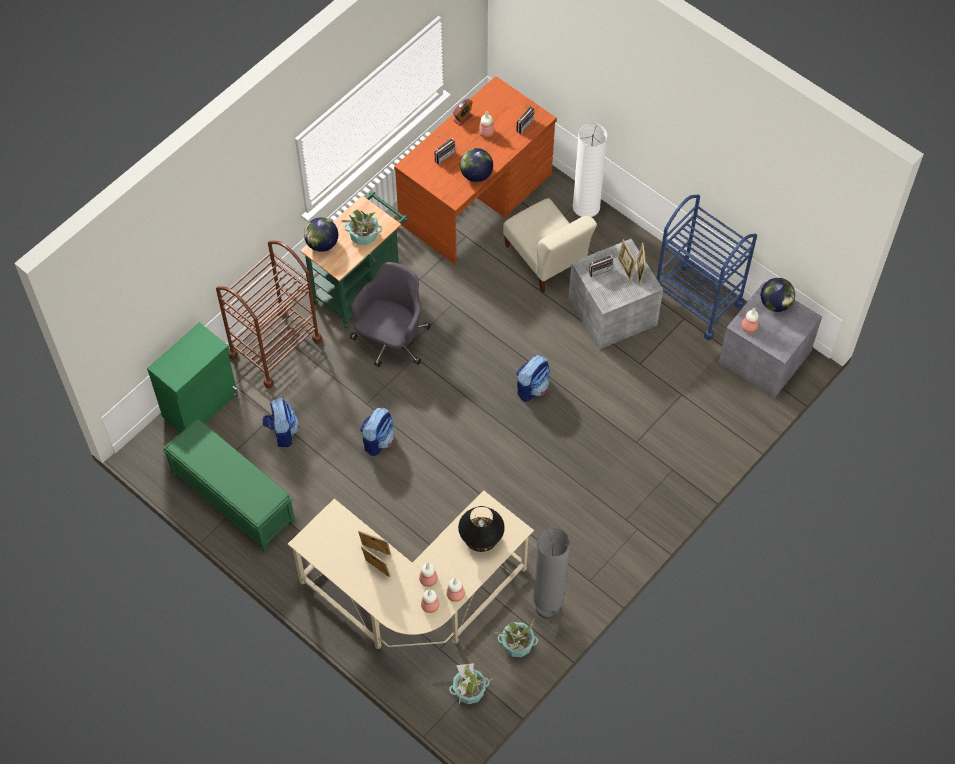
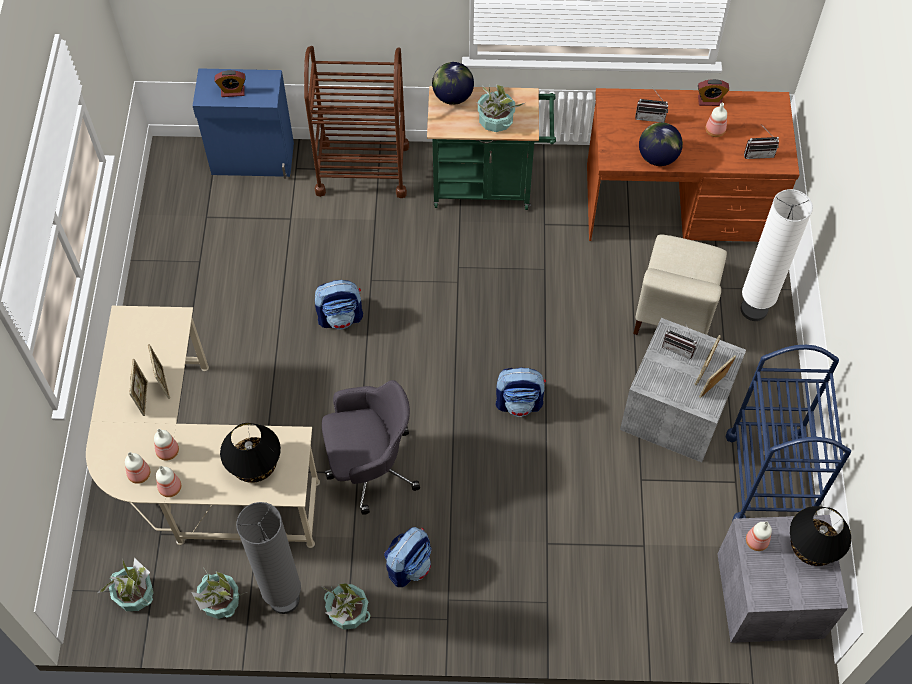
camera: 50 degrees right, 0 degrees up
(188, 361) = (232, 92): none -> alarm clock
(201, 405) = (253, 160): green cabinet -> blue cabinet
(232, 497) = (181, 249): green bench -> none
(282, 432) = (281, 237): backpack -> backpack (409, 565)
(391, 341) = (456, 250): grey office chair -> grey office chair (369, 466)
(586, 578) = (348, 612): none -> potted plant
(775, 304) = (813, 547): globe -> black table lamp

